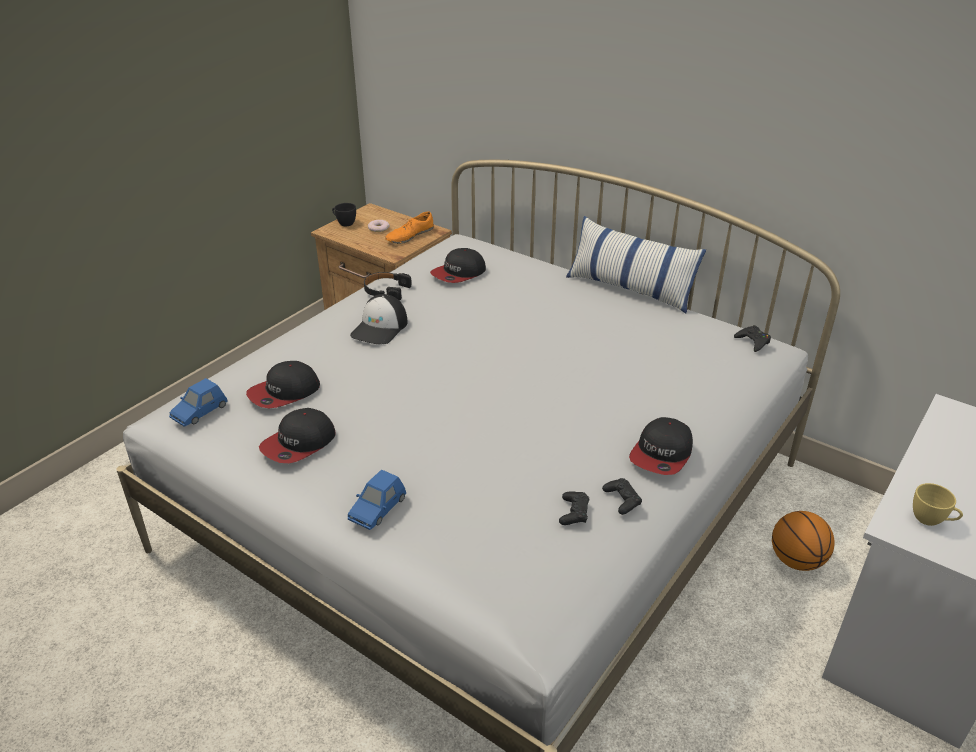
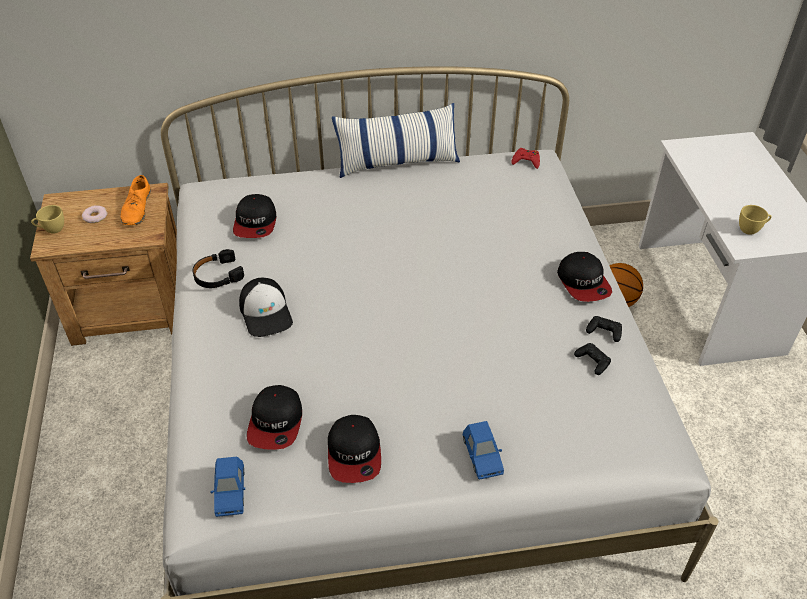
camera: 45 degrees left, 10 degrees up
(344, 223) = (51, 229): black cup -> yellow cup
(753, 341) = (526, 161): black game controller -> red game controller

